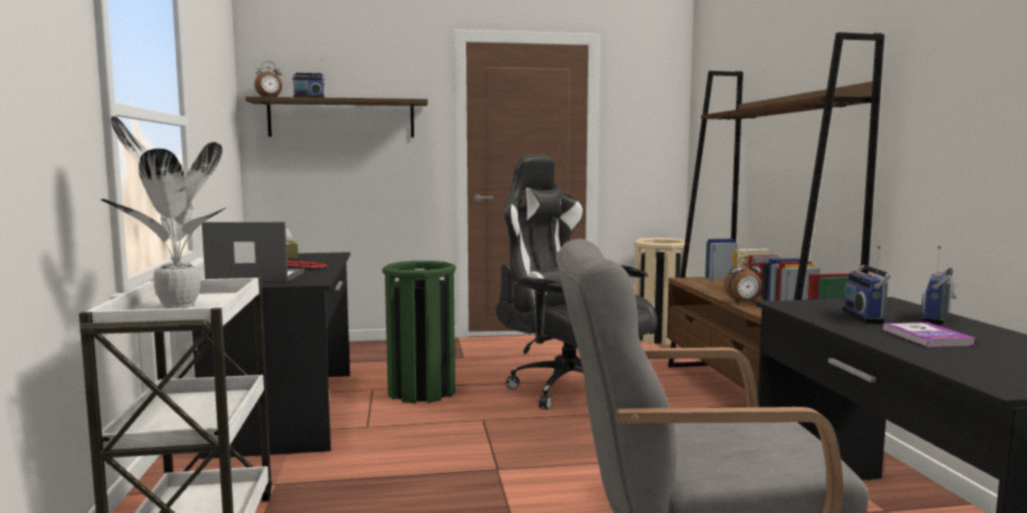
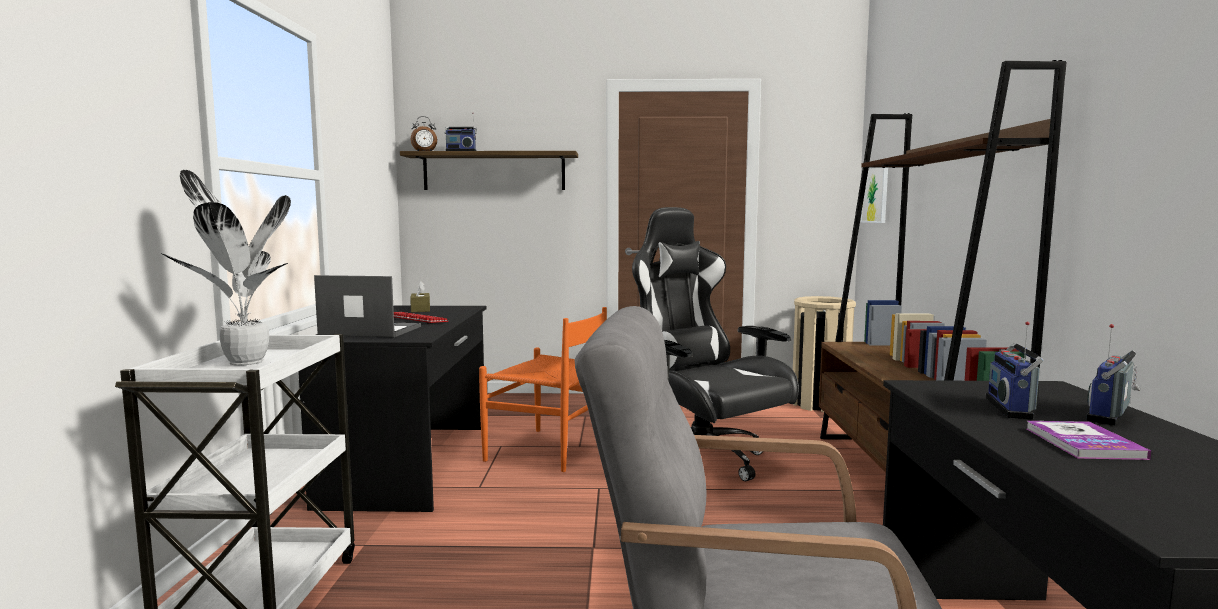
camera: 10 degrees right, 0 degrees up
(421, 392) = (548, 451): green trash can -> orange chair
(705, 143) = (875, 194): none -> picture
(743, 302) = (894, 375): alarm clock -> none

